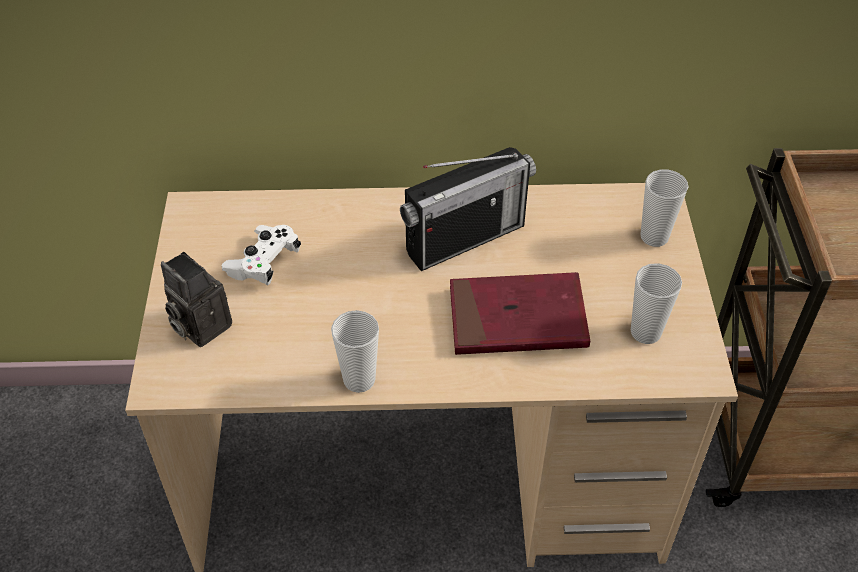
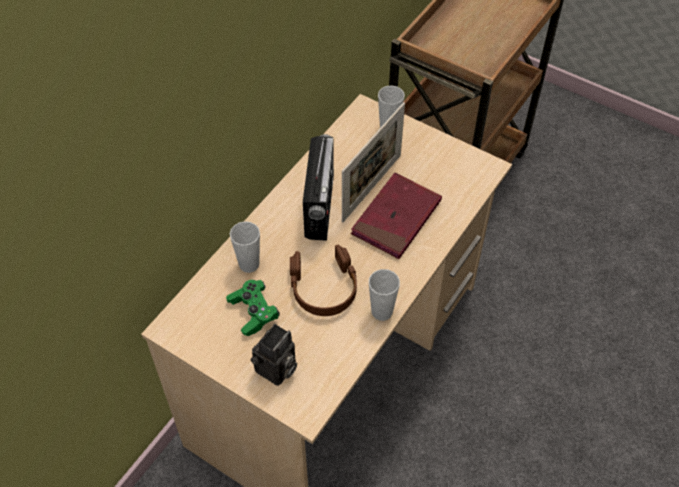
camera: 55 degrees left, 5 degrees up
(199, 325) = (276, 371): camera -> camera turned 45 degrees counterclockwise
(264, 263) = (253, 312): white game controller -> green game controller
(349, 306) = (324, 288): none -> brown headphones
(542, 270) = (371, 187): none -> picture frame
(645, 332) = (447, 172): cup -> cup (249, 264)

